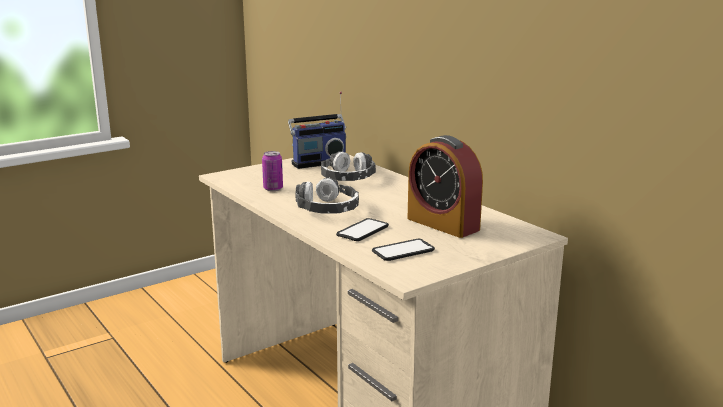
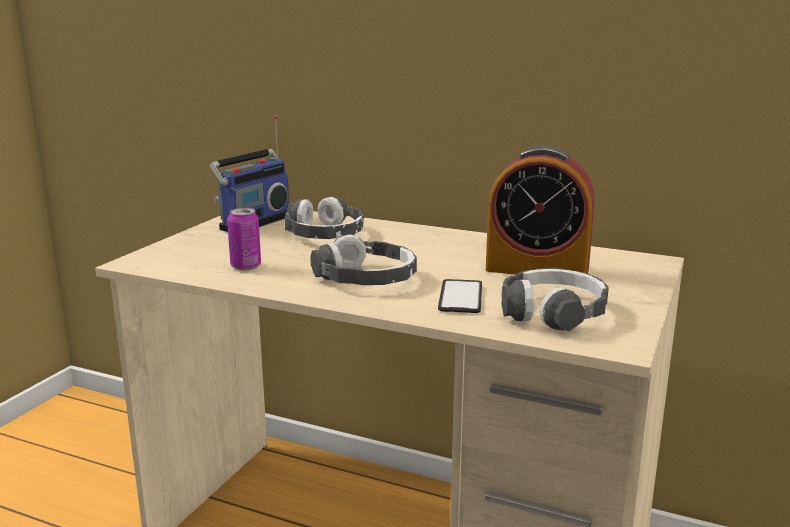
camera: 30 degrees left, 0 degrees up
(403, 251) = (553, 312): phone -> headphones

